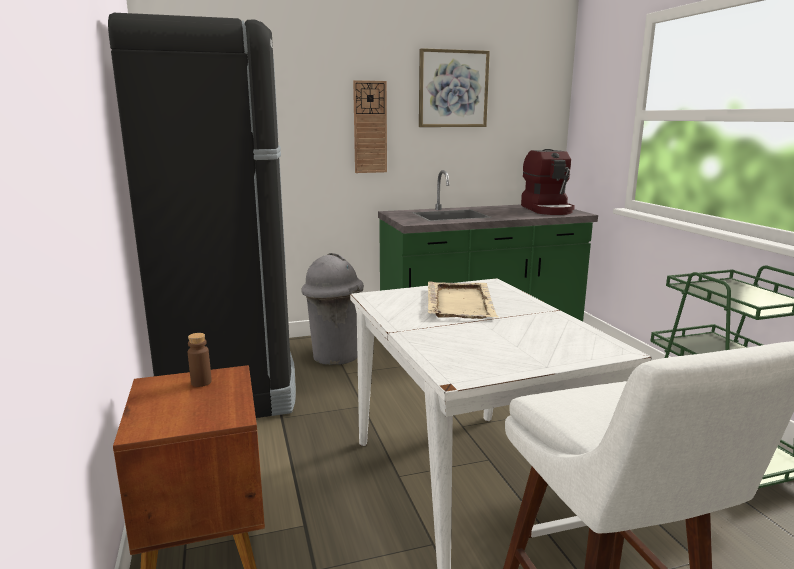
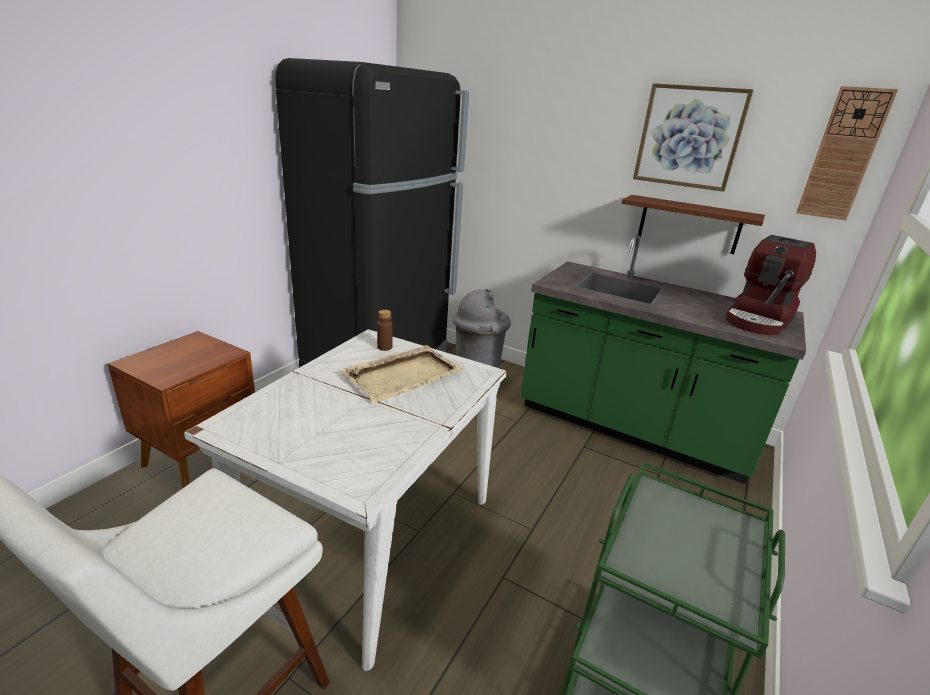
camera: 45 degrees right, 10 degrees up
(201, 382) = (208, 350): brown bottle -> brown bottle (384, 347)
(370, 127) = (578, 171): wall clock -> wall clock (843, 155)
(466, 157) = (689, 224): none -> brown shelf

